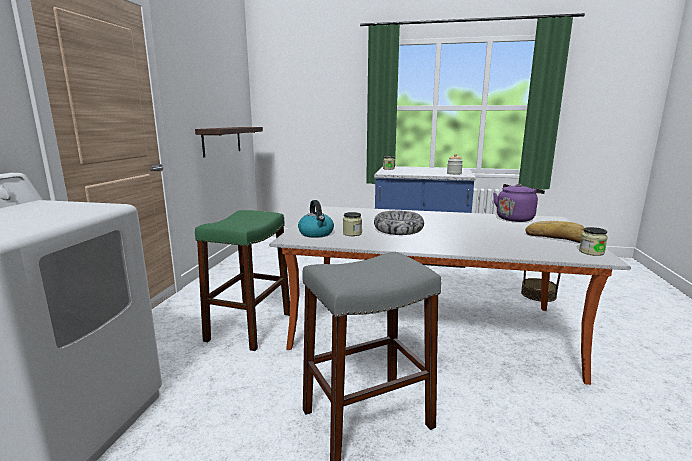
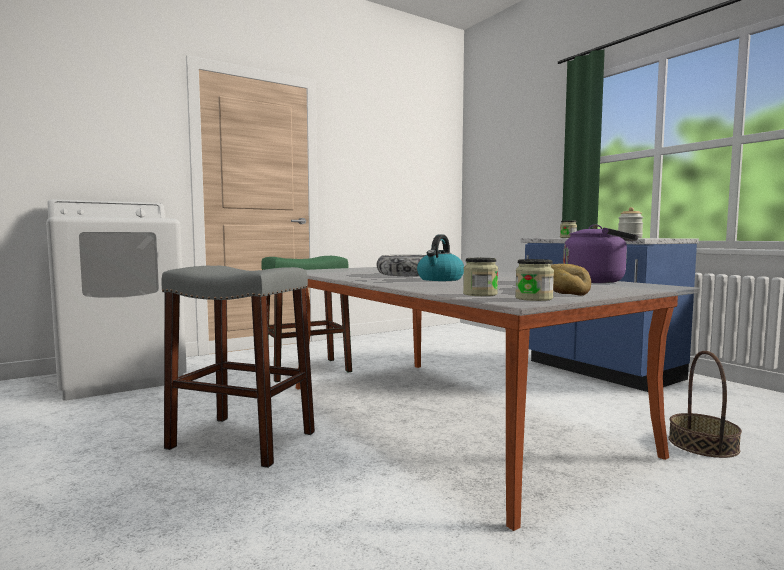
camera: 45 degrees right, 10 degrees down
(222, 141) = (402, 208): shelf -> none
(316, 233) = (333, 270): kettle -> kettle (440, 279)
(352, 233) = (358, 272): jar -> jar (480, 294)

